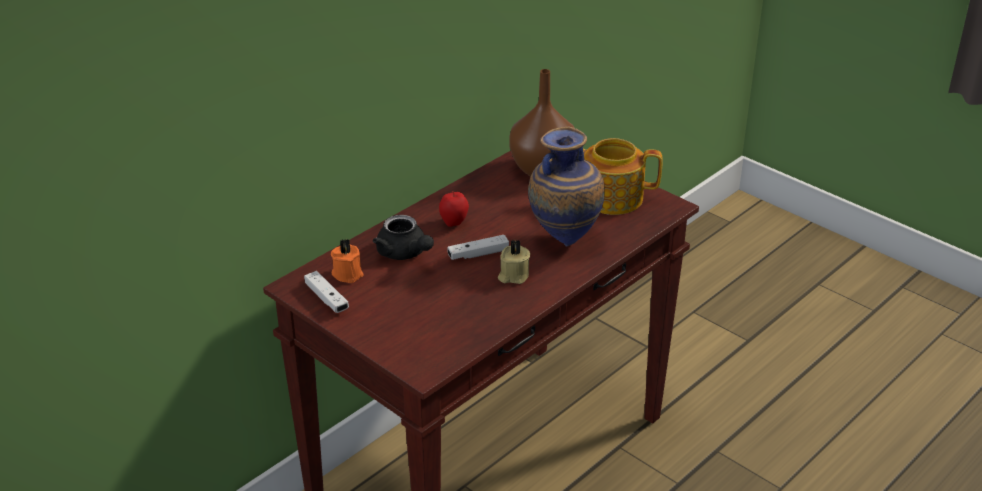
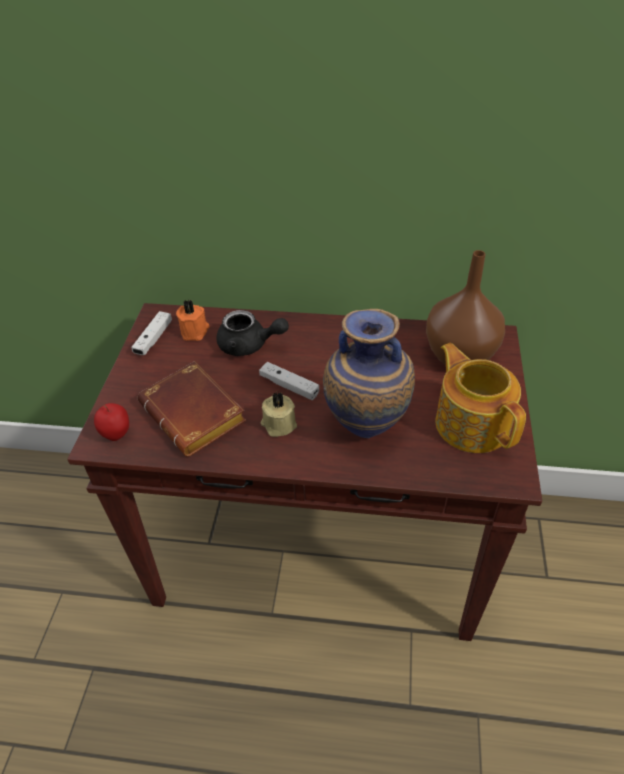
camera: 55 degrees right, 10 degrees up
(404, 253) = (249, 345): black teapot -> black teapot turned 90 degrees counterclockwise
(454, 223) = (319, 349): apple -> apple (117, 435)
(454, 309) = (197, 415): none -> brown book

